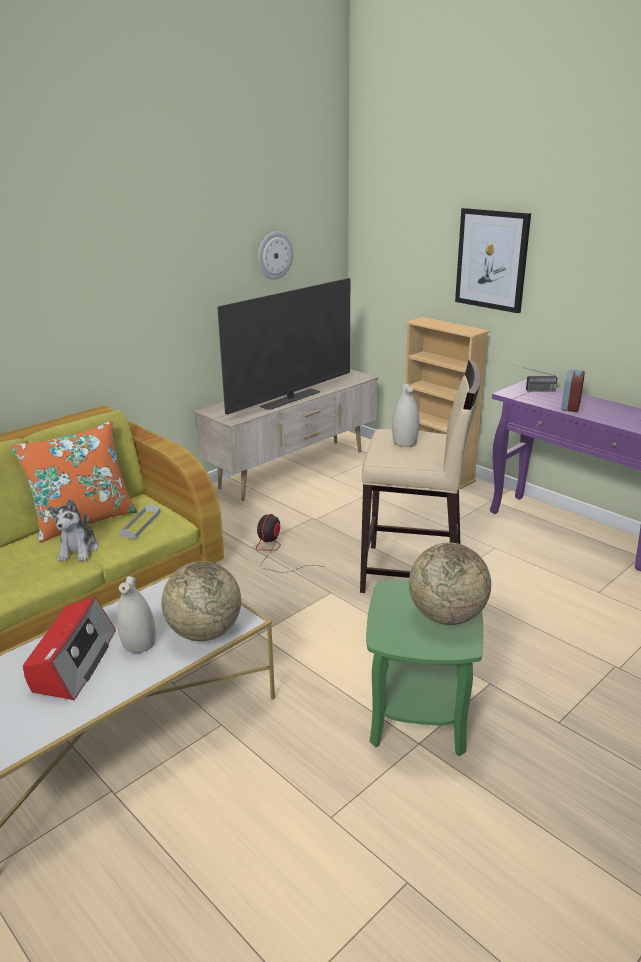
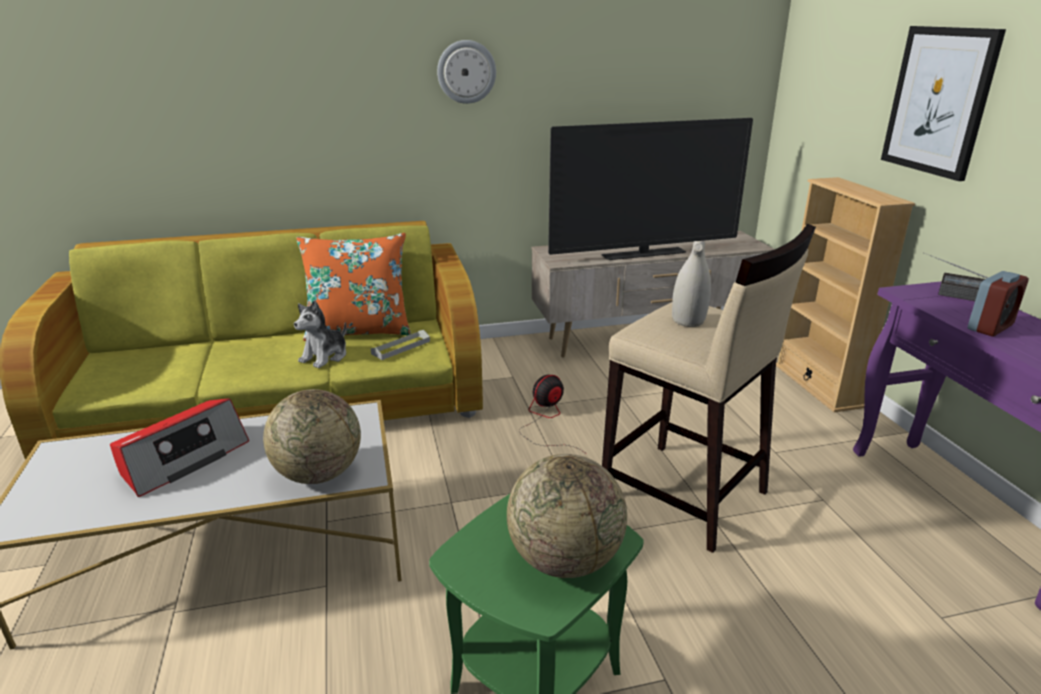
camera: 30 degrees right, 0 degrees up
(139, 645) = (250, 464): white vase -> none
(274, 255) = (664, 82): wall clock -> wall clock (466, 72)

